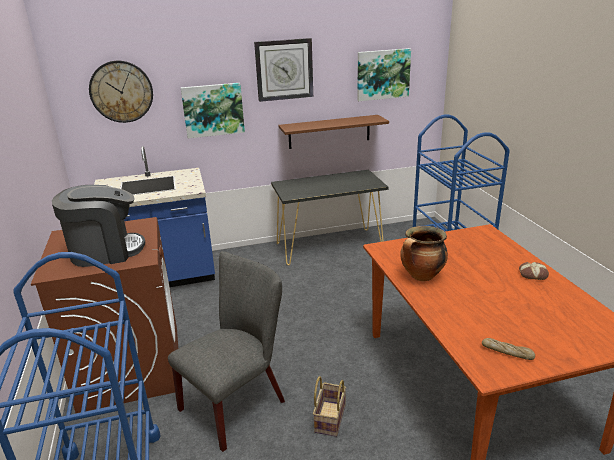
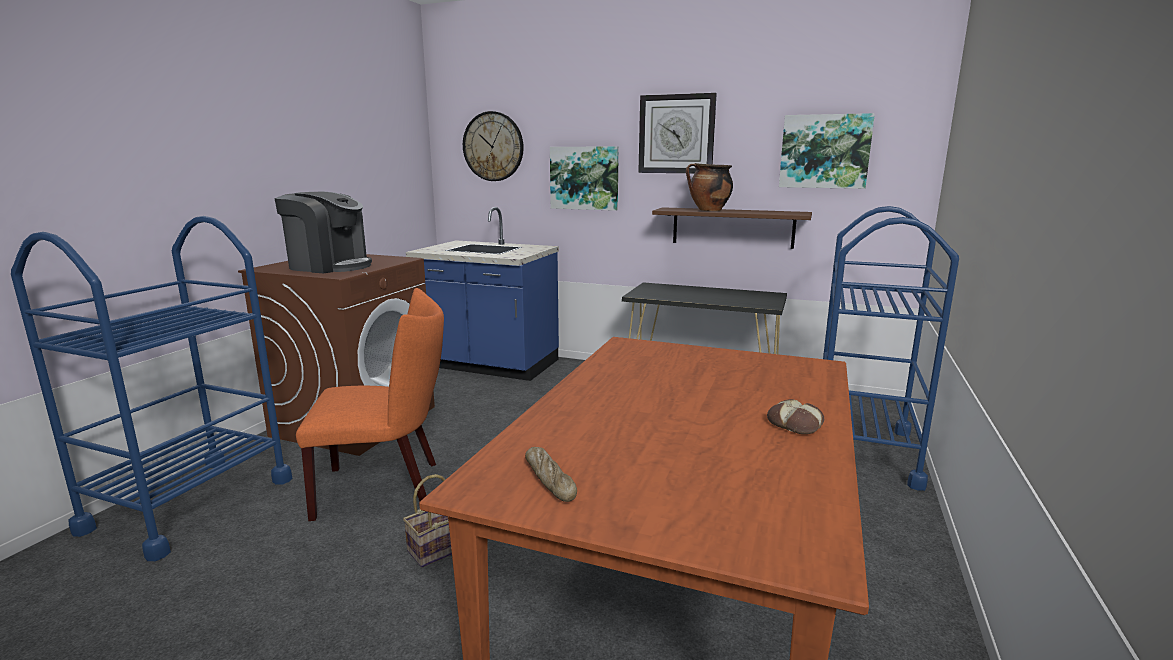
camera: 35 degrees right, 10 degrees down
(238, 402) = (387, 487): grey chair -> orange chair
(421, 276) = (616, 378): cooking pot -> cooking pot (708, 210)

